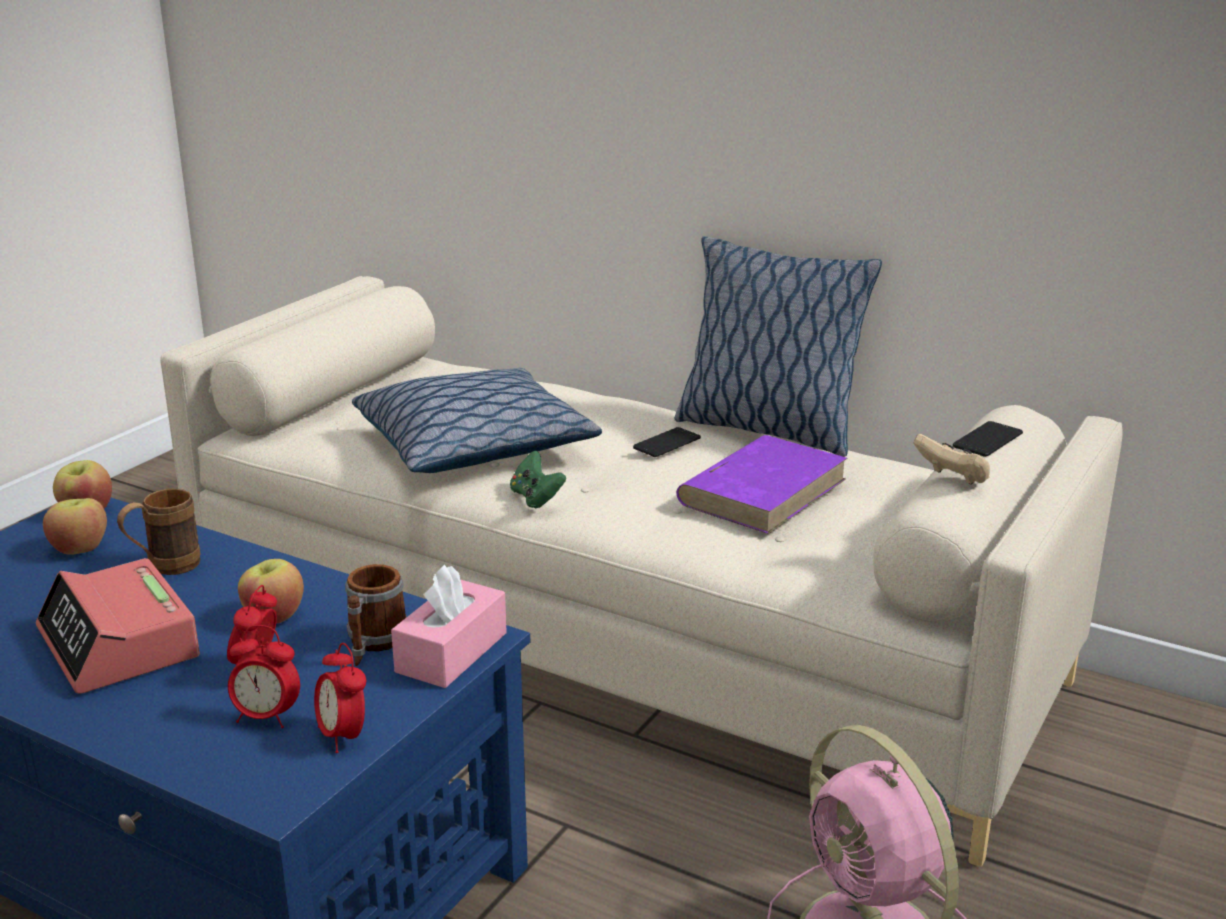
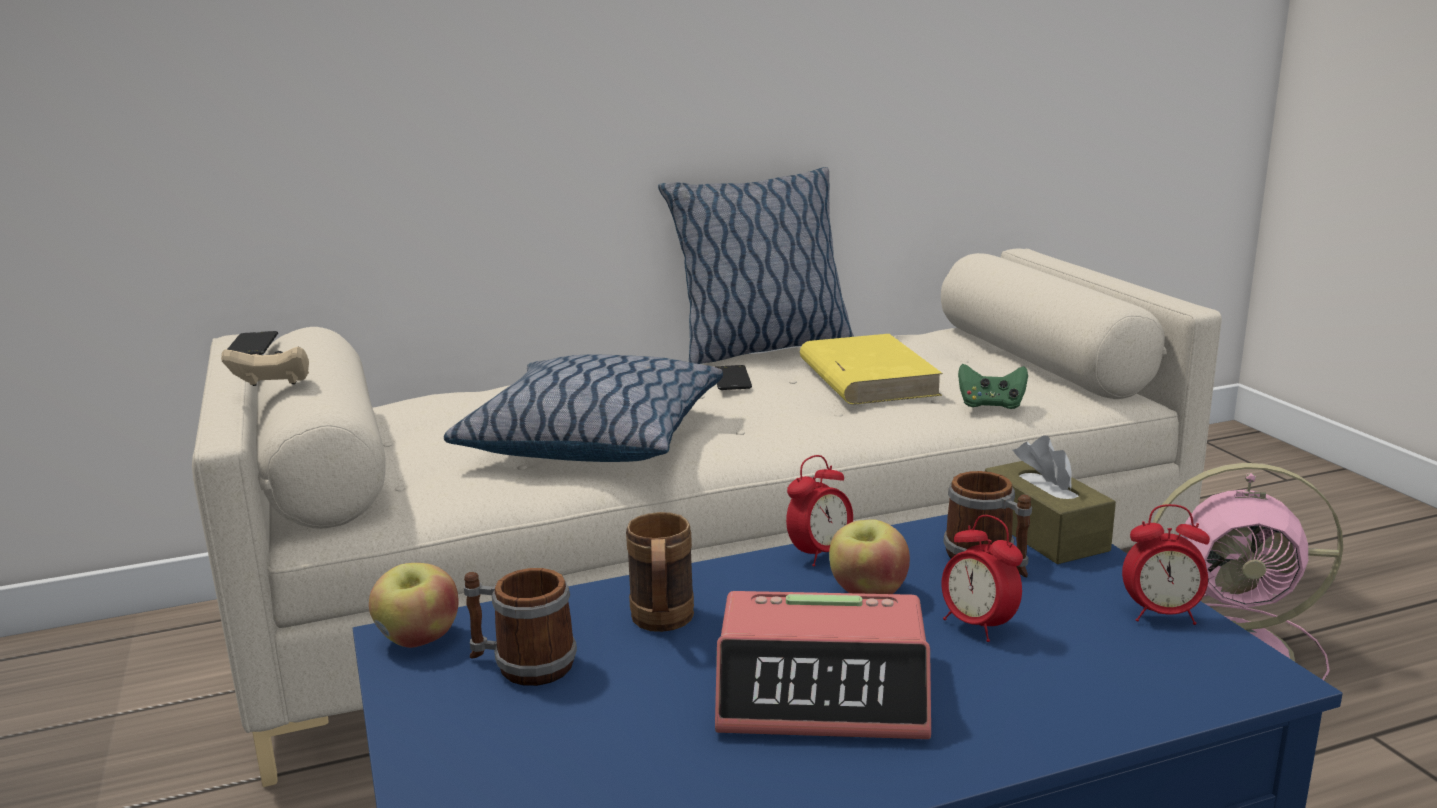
camera: 50 degrees left, 5 degrees down
(80, 548) = (522, 665): apple -> mug
(266, 717) = (1088, 643): alarm clock -> alarm clock (820, 554)
(451, 652) = (1044, 533): pink tissue box -> brown tissue box
(536, 498) = (753, 443): green game controller -> green game controller (991, 405)
(763, 490) = (867, 377): purple book -> yellow book
(952, 479) = (1074, 289): beige game controller -> beige game controller (273, 386)
(987, 440) = (1022, 269): phone -> phone (251, 346)

